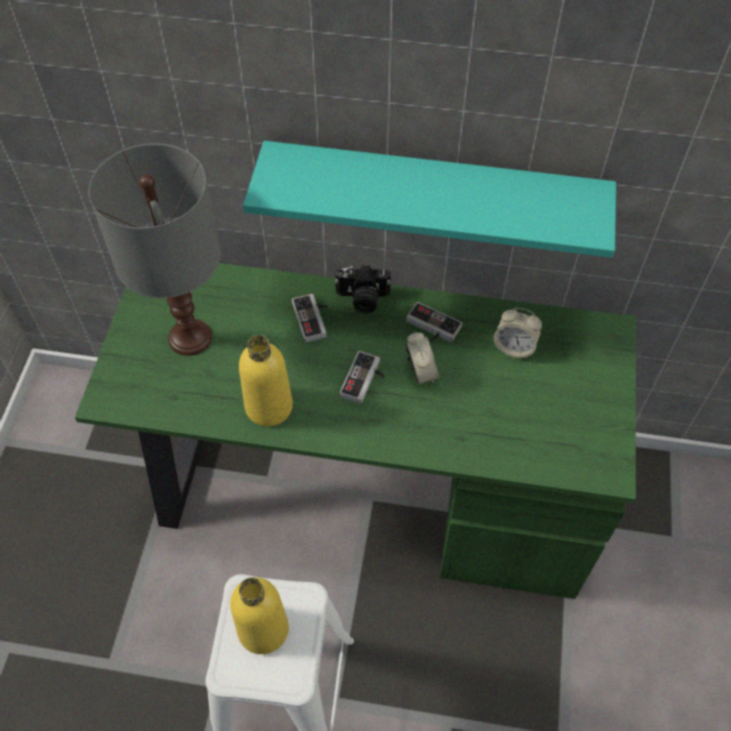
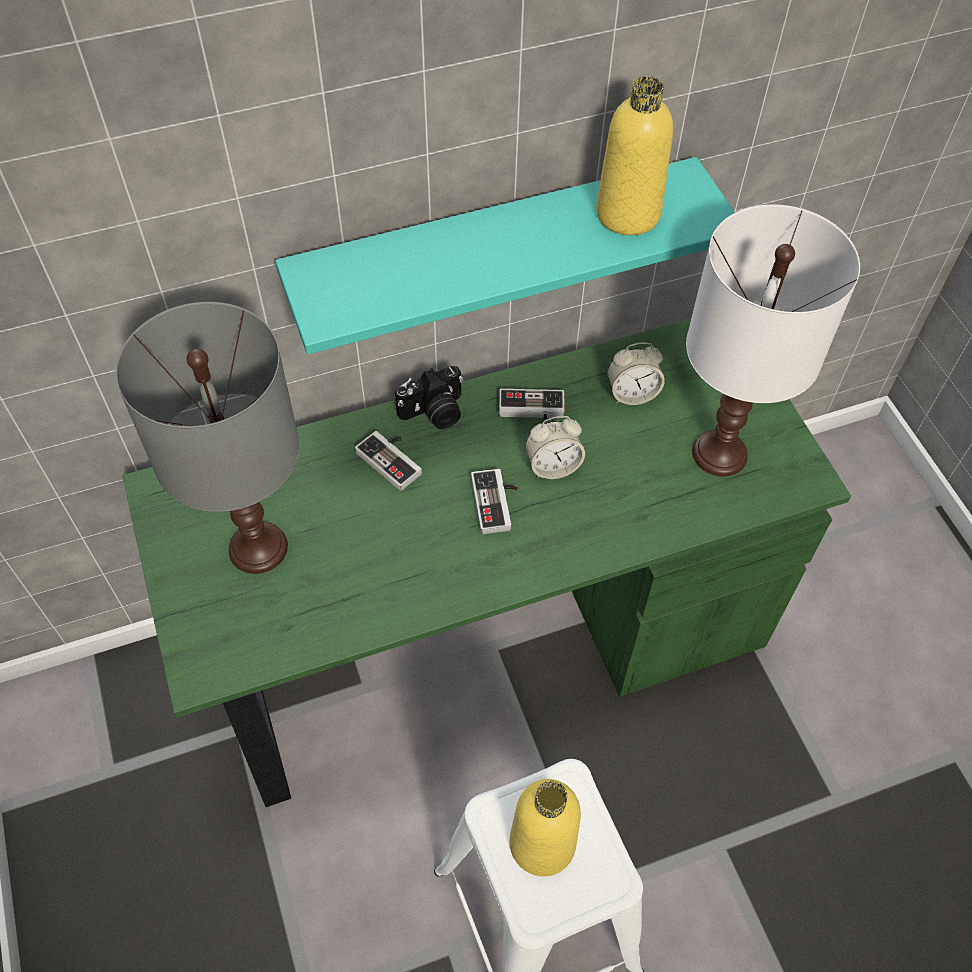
camera: 30 degrees left, 0 degrees up
(269, 406) = (408, 584): yellow bottle -> yellow bottle (628, 214)
(421, 373) = (553, 466): alarm clock -> alarm clock turned 120 degrees clockwise
(550, 420) = (718, 453): none -> white table lamp

